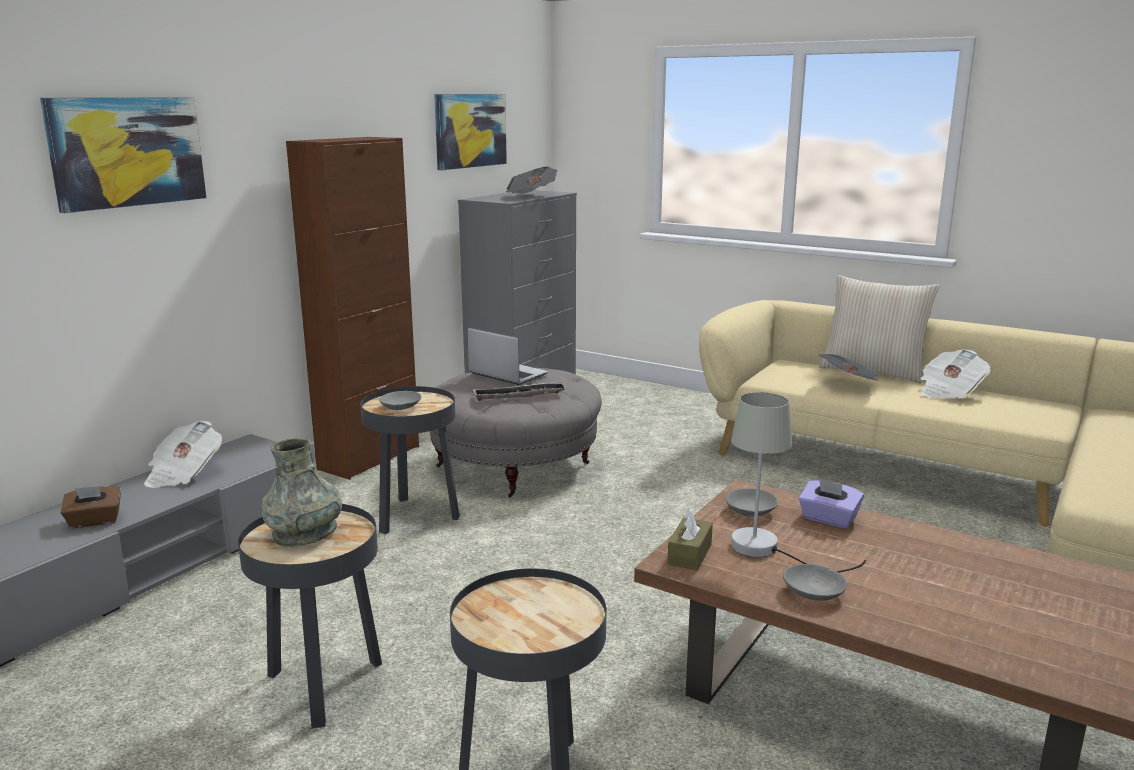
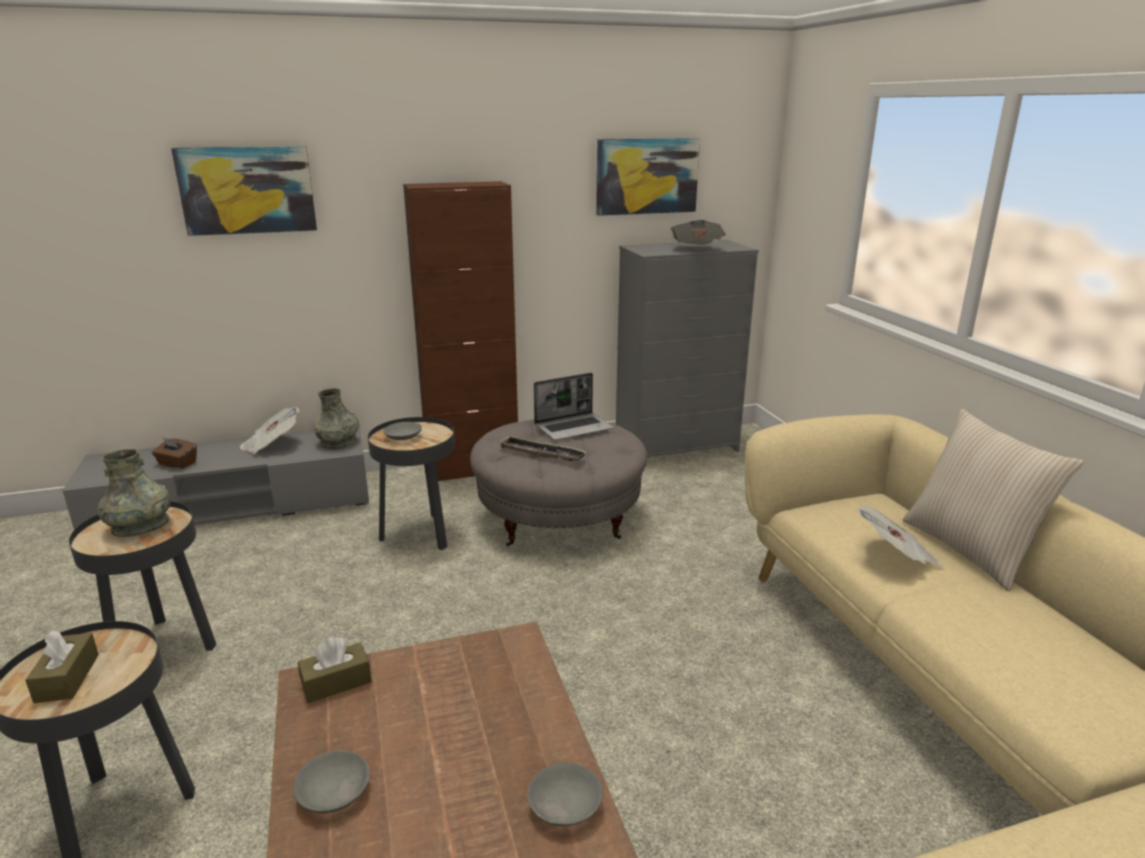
camera: 40 degrees right, 5 degrees up
(261, 451) = (338, 442): none -> grey vase
(506, 374) = (574, 428): laptop -> laptop turned 75 degrees clockwise
(528, 621) = (67, 678): none -> brown tissue box
(750, 511) = (472, 666): grey bowl -> grey bowl (563, 806)
(768, 550) = (399, 718): grey table lamp -> none
(828, 519) = (520, 717): purple tissue box -> none
(949, 392) = (1020, 620): newspaper -> none

